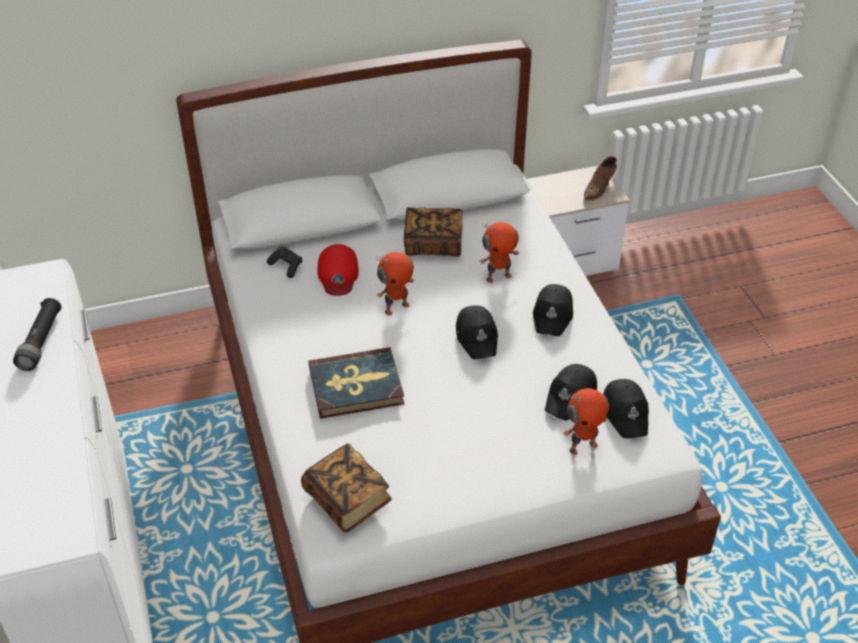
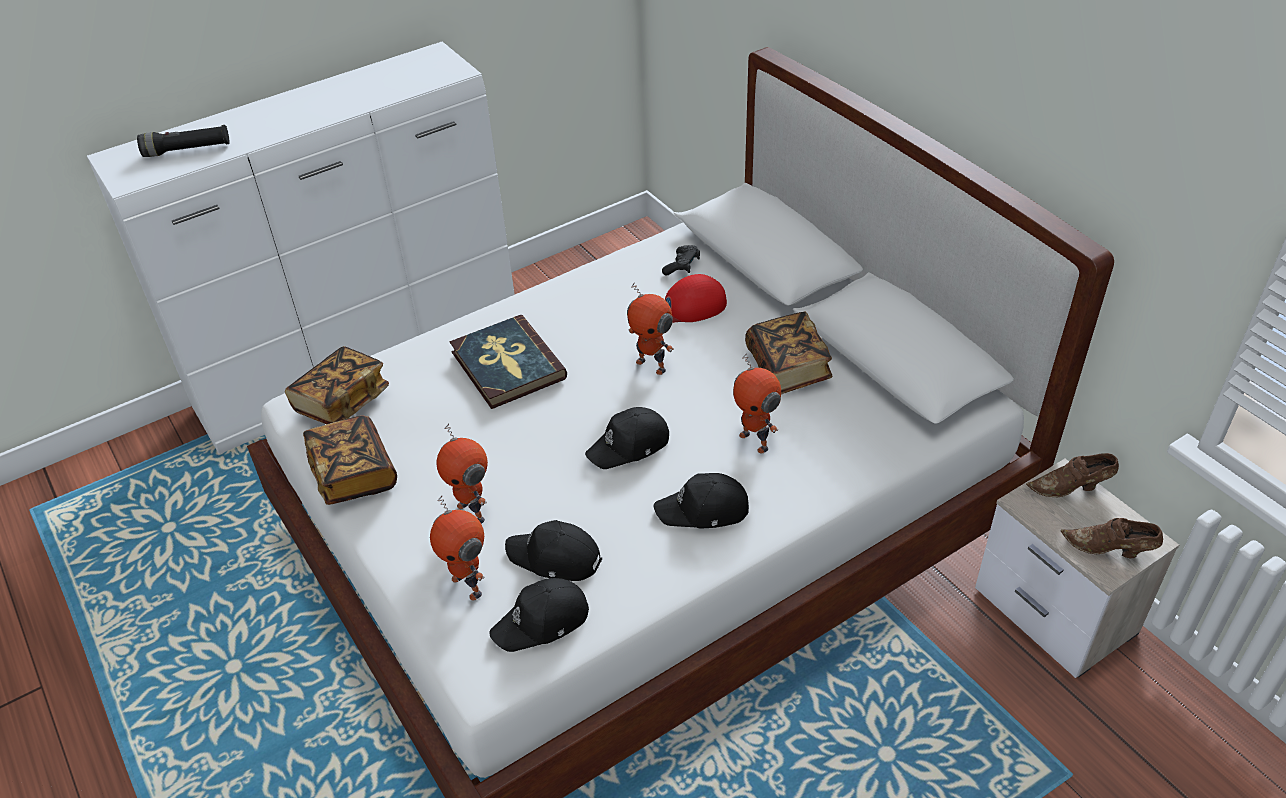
camera: 75 degrees right, 0 degrees up
(41, 341) = (363, 97): black flashlight -> black flashlight (187, 150)
(440, 502) = (353, 474): none -> book
(510, 434) = (472, 512): none -> toy robot
(548, 185) = (1071, 488): none -> brown shoe

